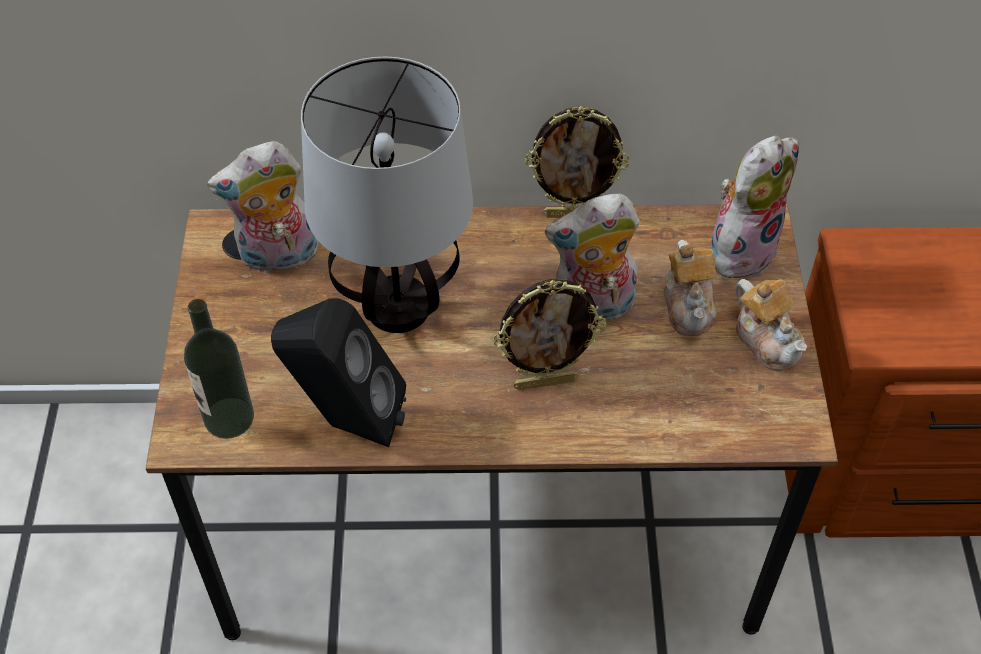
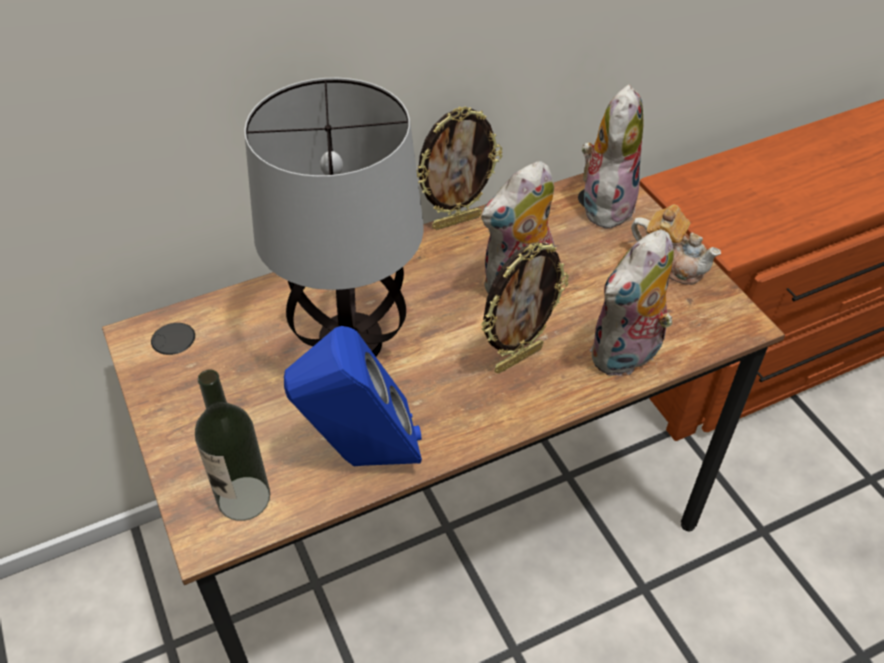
camera: 25 degrees left, 5 degrees down
(278, 257) = (214, 339): plush toy -> plush toy (626, 356)
(346, 421) = (361, 458): black speaker -> blue speaker
(689, 305) = (594, 258): teapot -> none

